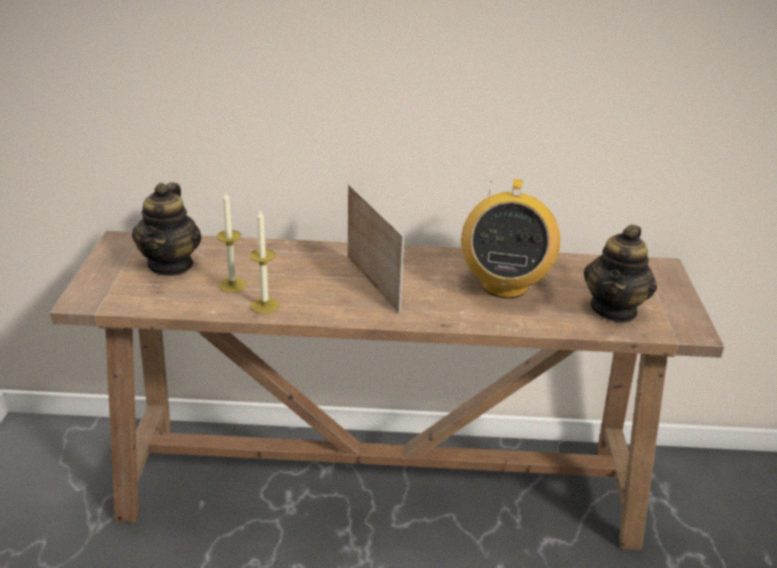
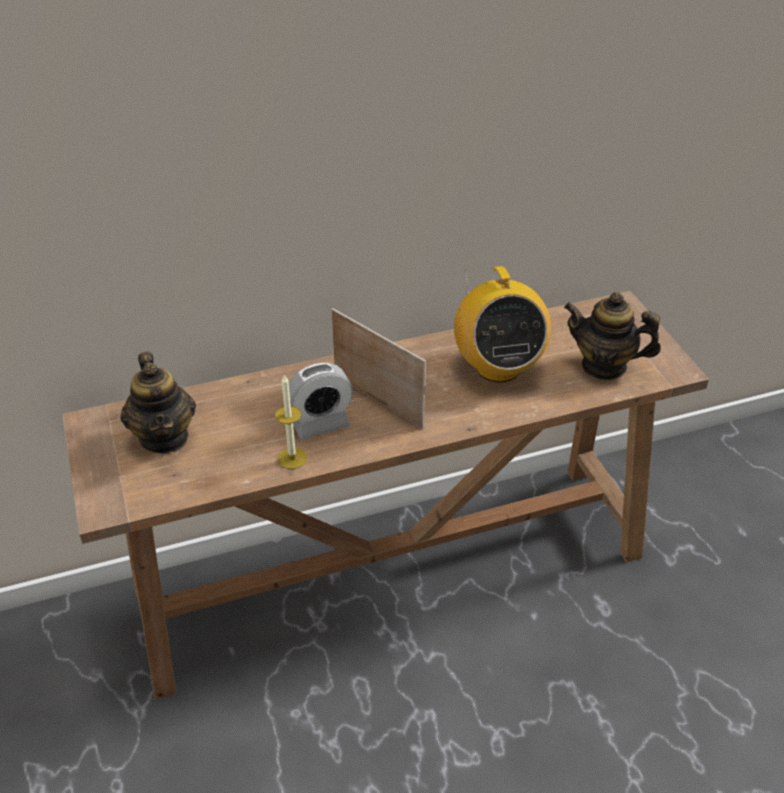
camera: 20 degrees left, 10 degrees up
(232, 285) = (244, 443): candle -> none
(308, 287) = (320, 424): none -> alarm clock
(614, 309) = (604, 366): teapot -> teapot turned 105 degrees clockwise

